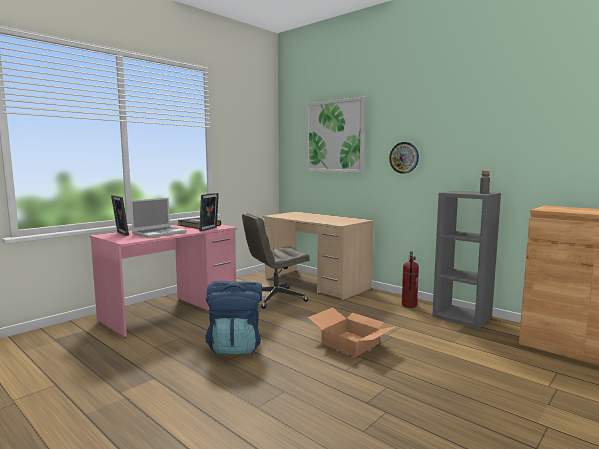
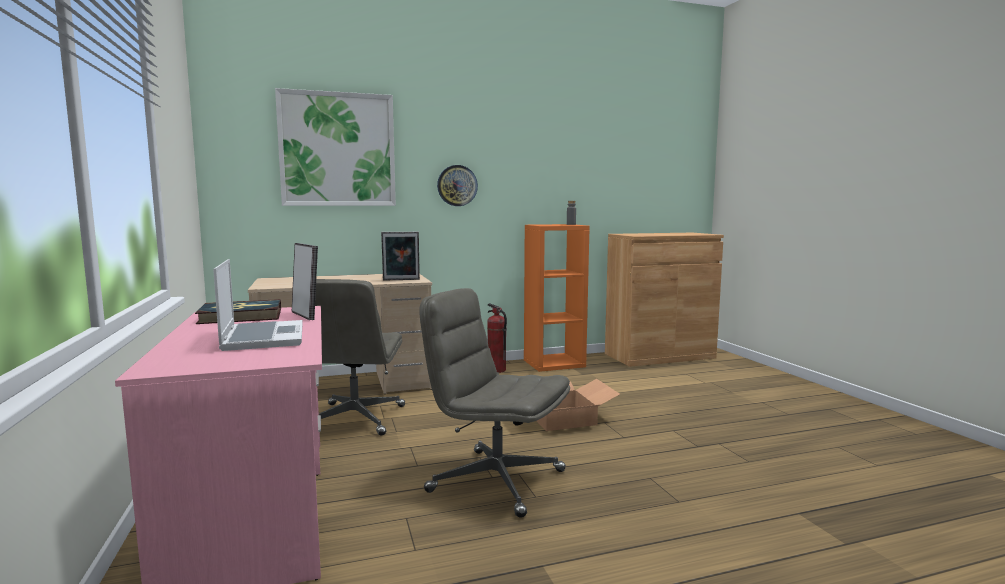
camera: 60 degrees left, 0 degrees up
(121, 234) = (186, 358): picture frame -> picture frame (401, 280)
(235, 346) = (495, 481): blue backpack -> grey office chair
(462, 317) = (554, 363): grey bookcase -> orange bookcase

